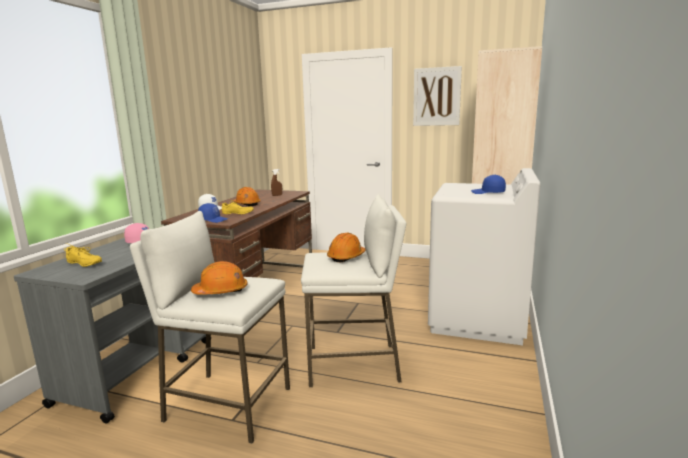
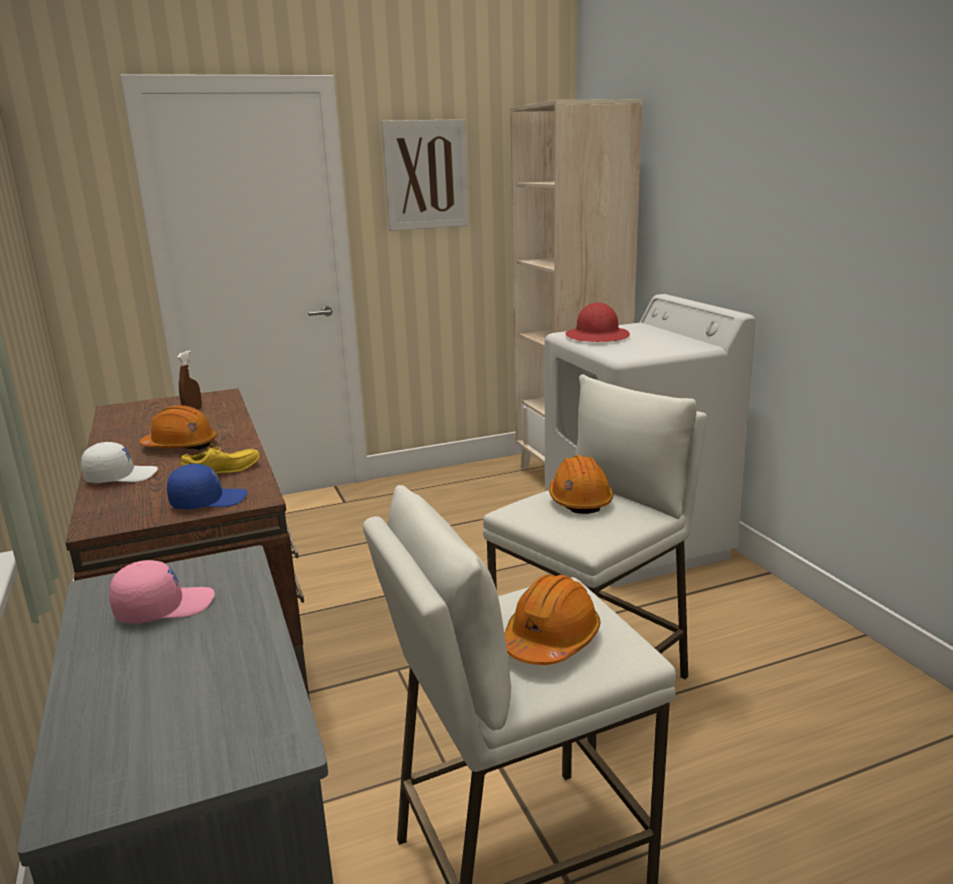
camera: 40 degrees left, 5 degrees up
(83, 264) = (160, 721): yellow shoe -> none
(462, 186) = (597, 336): none -> red hard hat
(488, 192) = (662, 342): blue cap -> none

